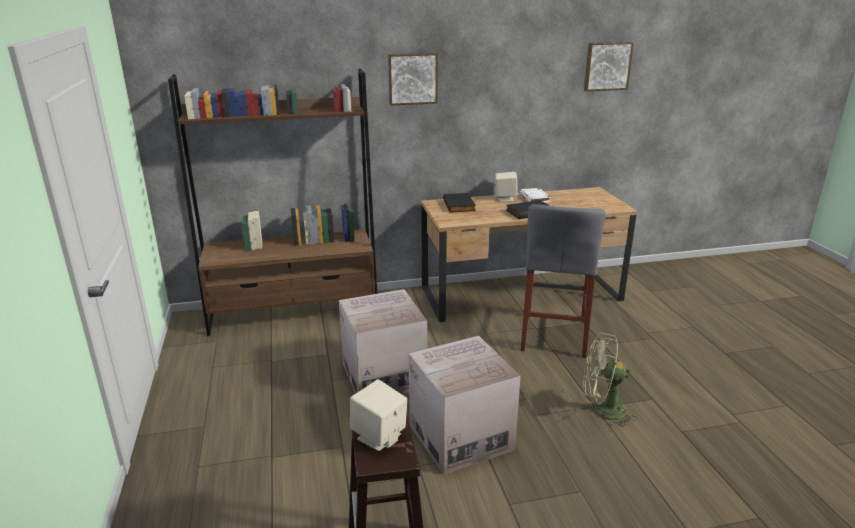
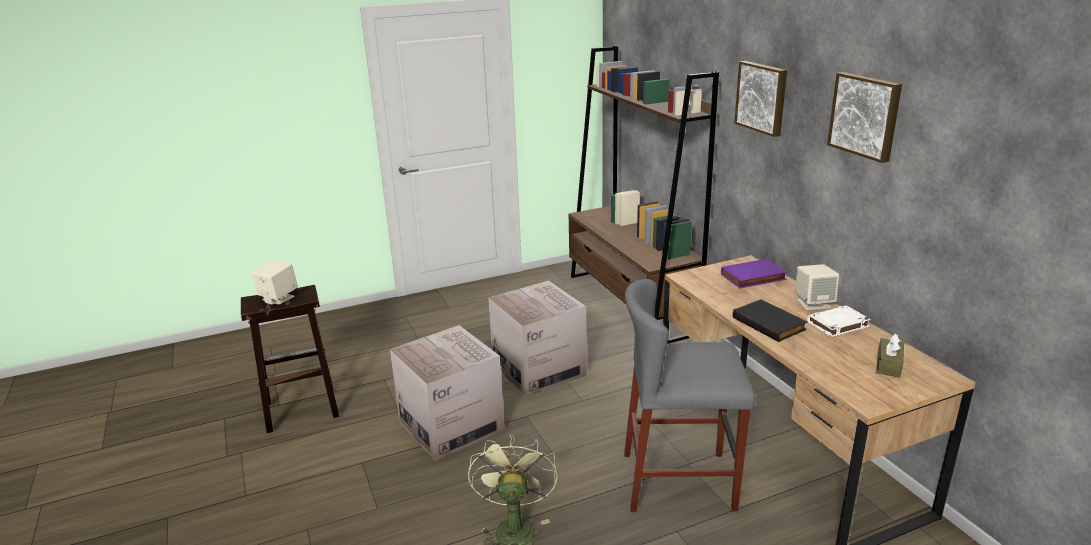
camera: 80 degrees right, 0 degrees up
(460, 205) = (753, 277): black book -> purple book
(583, 197) = (888, 365): none -> brown tissue box
(607, 66) = (1022, 159): picture -> picture (865, 115)

